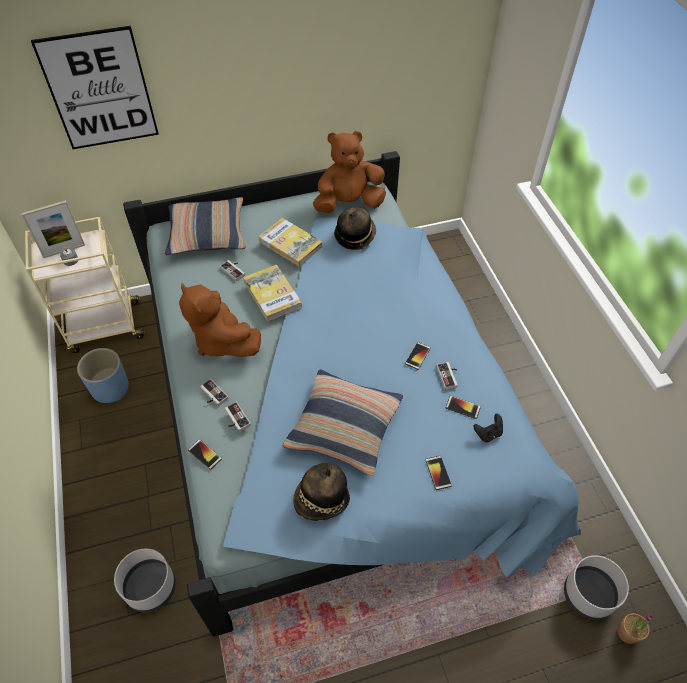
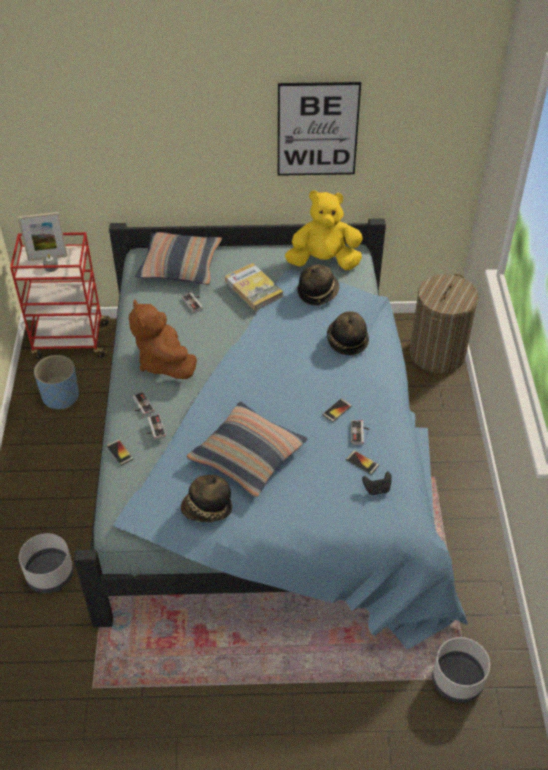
camera: 15 degrees right, 5 degrees down
(99, 90) = (107, 121): picture -> picture (317, 129)
(104, 327) = (69, 340): beige cart -> red cart
(272, 294) = (221, 331): book -> none
(349, 203) = (324, 261): brown plush toy -> yellow plush toy
(400, 280) = (346, 340): none -> hat
(438, 473) = (318, 510): phone -> none
(456, 270) = (437, 353): none -> laundry basket
(627, 633) = (483, 722): potted plant -> none

